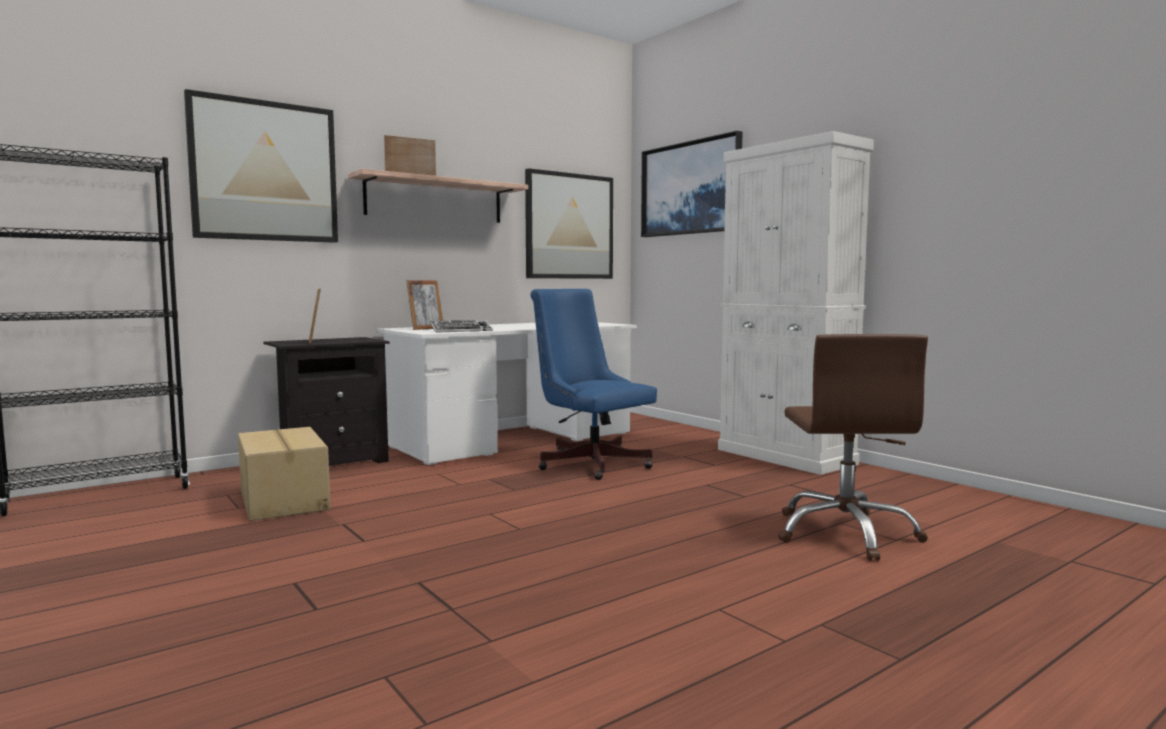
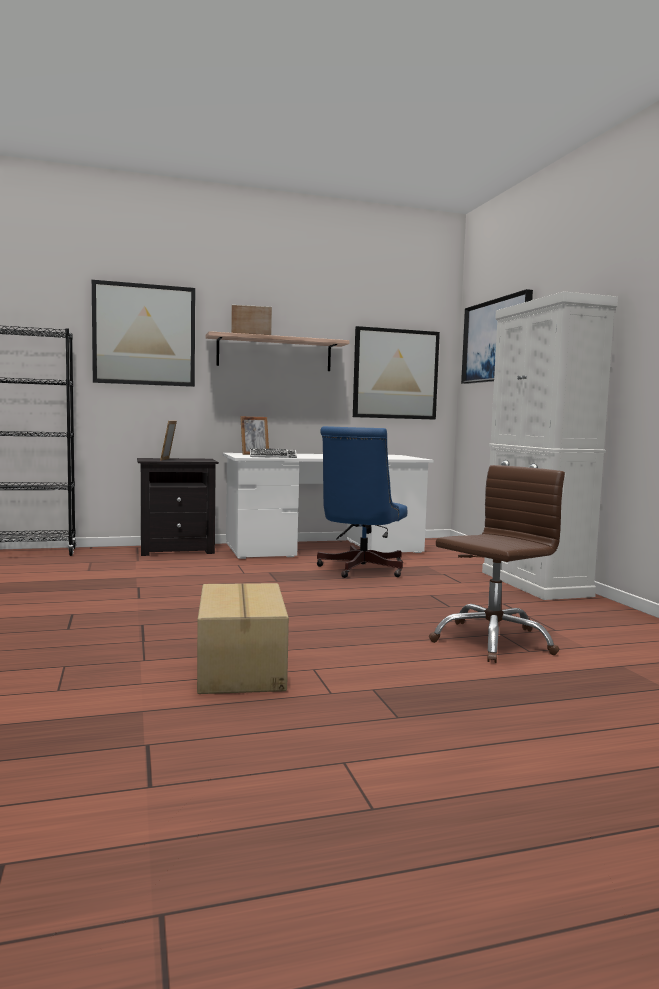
camera: 20 degrees right, 0 degrees up
(285, 499) = (121, 569): cardboard box -> cardboard box (243, 667)
(589, 463) = (359, 570): blue office chair -> blue office chair turned 135 degrees counterclockwise
(845, 533) = (492, 641): brown office chair -> brown office chair turned 150 degrees counterclockwise

